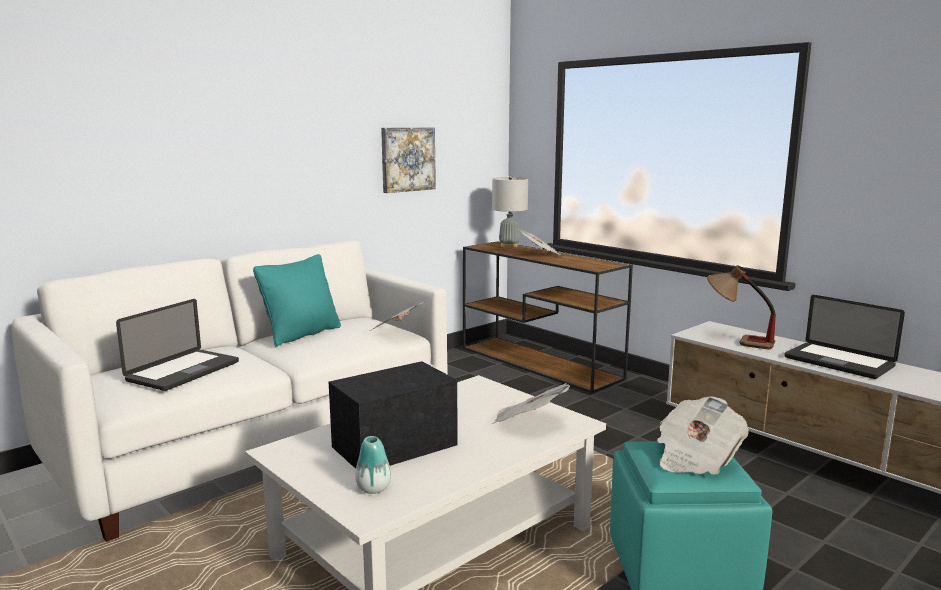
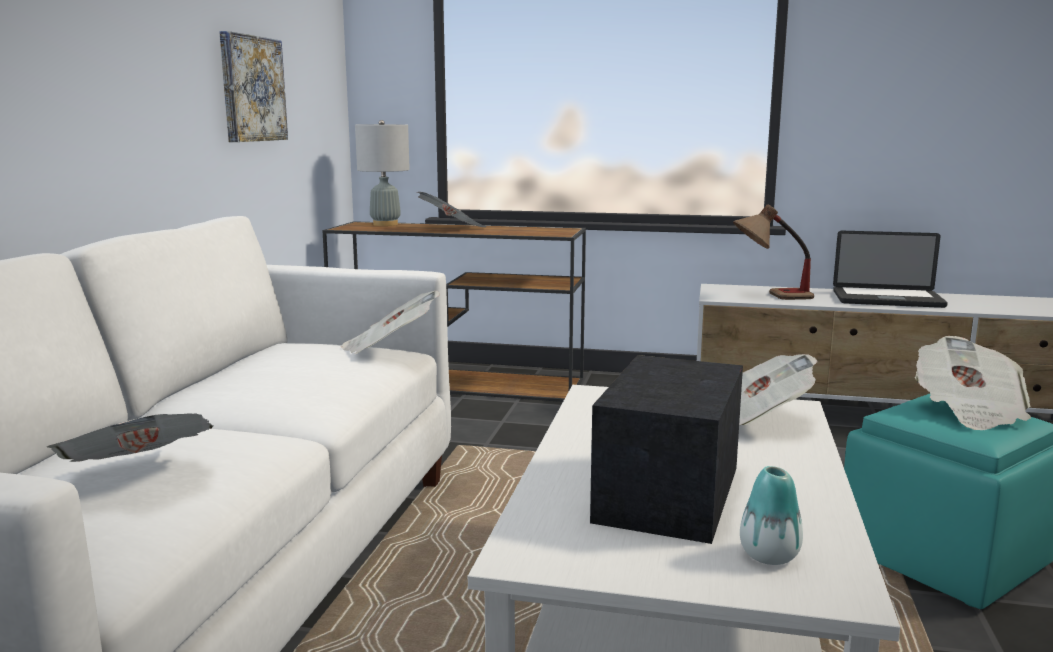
camera: 35 degrees left, 0 degrees up
(183, 371) = (139, 477): laptop -> newspaper
(302, 334) = (240, 379): turquoise pillow -> none

